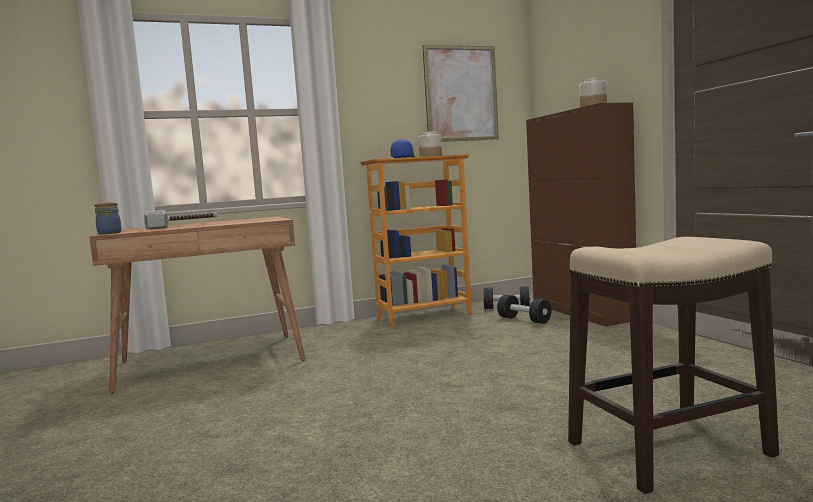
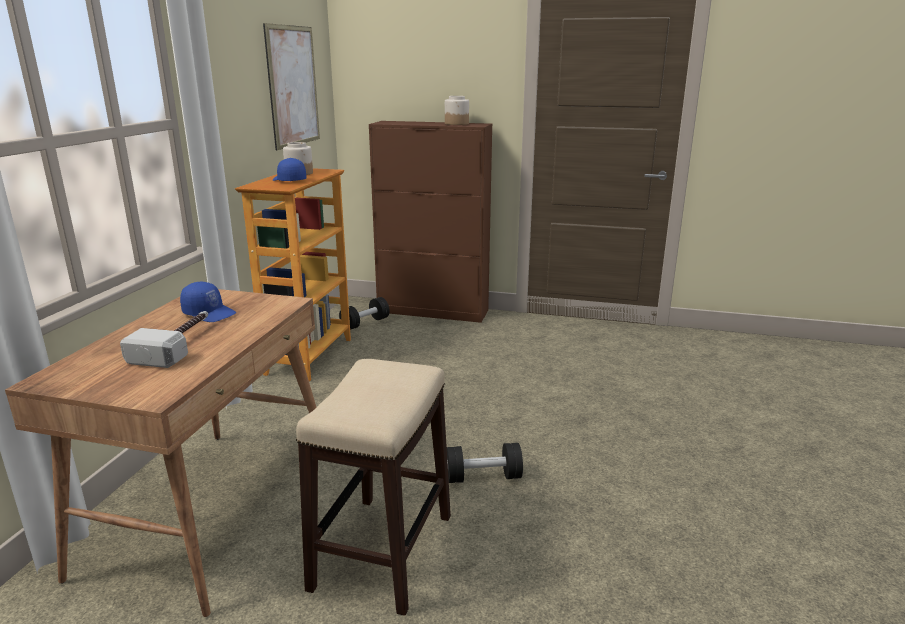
camera: 55 degrees left, 15 degrees up
(110, 233) = (151, 395): jar -> none
(236, 221) = (210, 313): none -> blue cap
(524, 320) = (411, 333): black dumbbell -> black dumbbell (483, 477)
(667, 449) = (694, 408): stool -> stool (382, 552)

